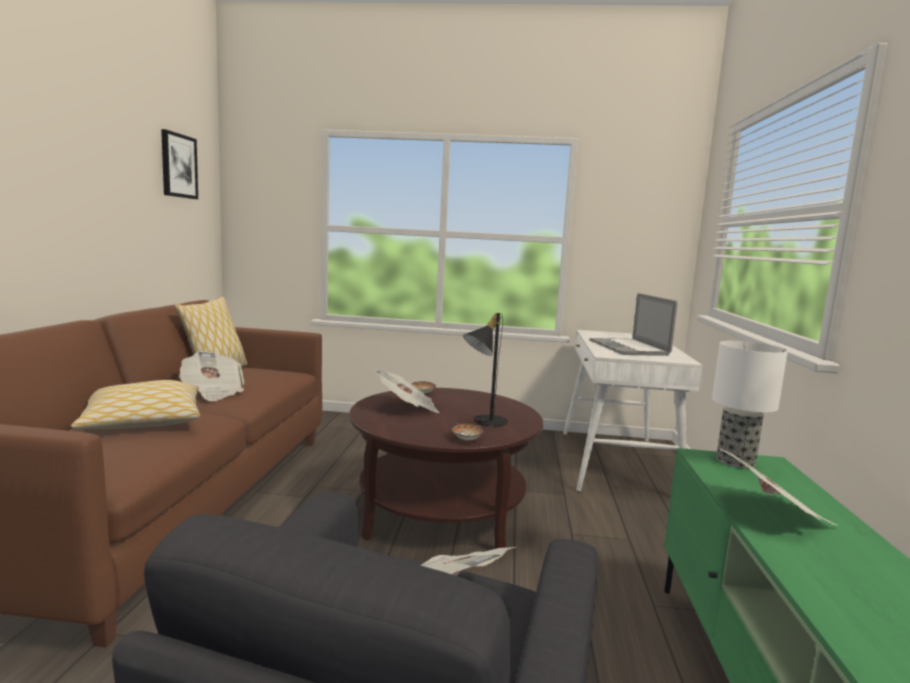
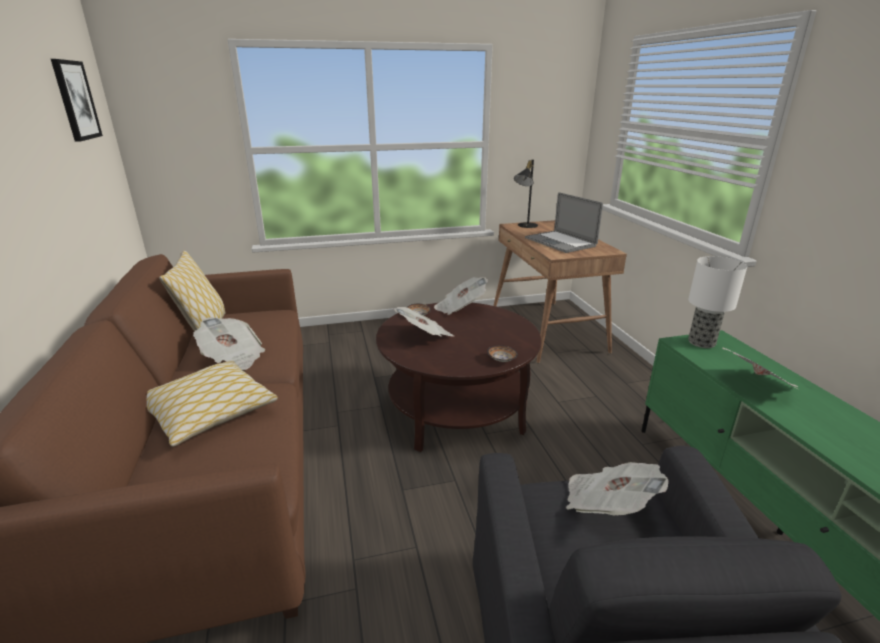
camera: 20 degrees left, 15 degrees up
(474, 395) = (460, 308): none -> newspaper
(484, 421) = (495, 336): black table lamp -> black table lamp (525, 226)
(617, 464) = (547, 330): white desk -> brown desk

